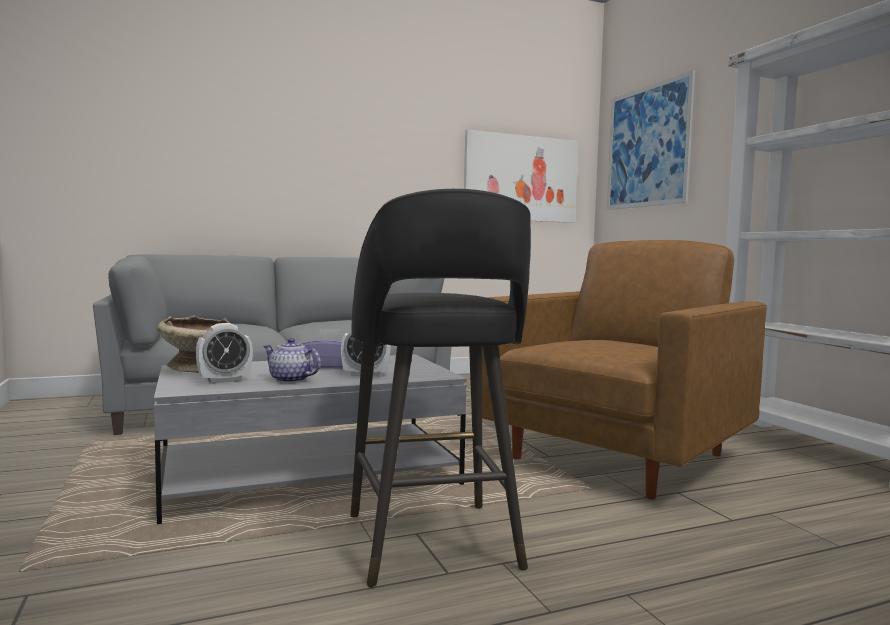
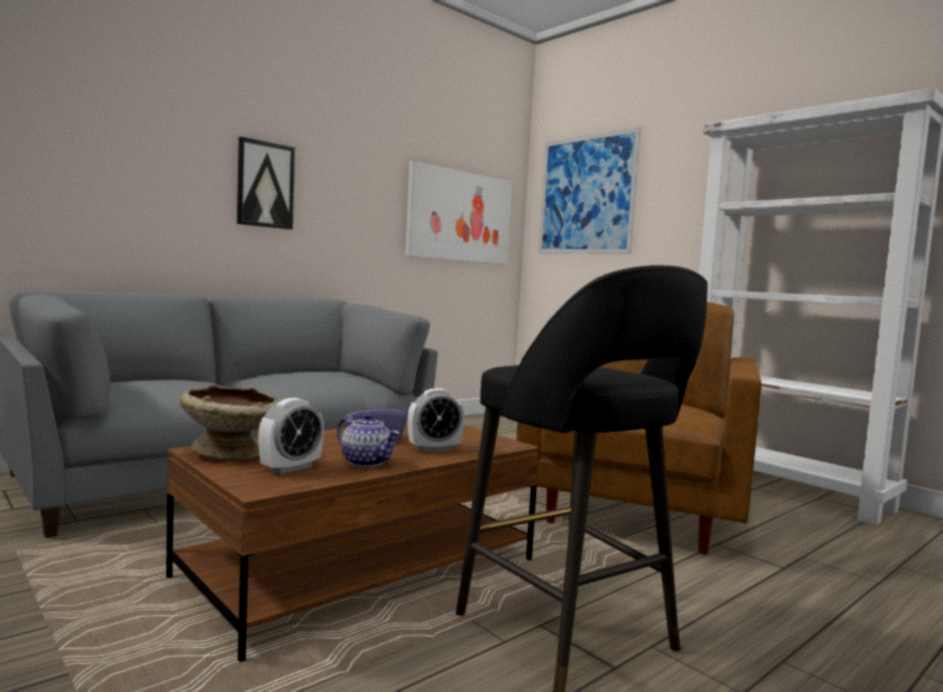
camera: 20 degrees left, 0 degrees up
(291, 380) = (366, 462): teapot -> teapot turned 150 degrees counterclockwise
(310, 476) = (360, 569): grey coffee table -> brown coffee table
(327, 162) = (265, 185): none -> picture

